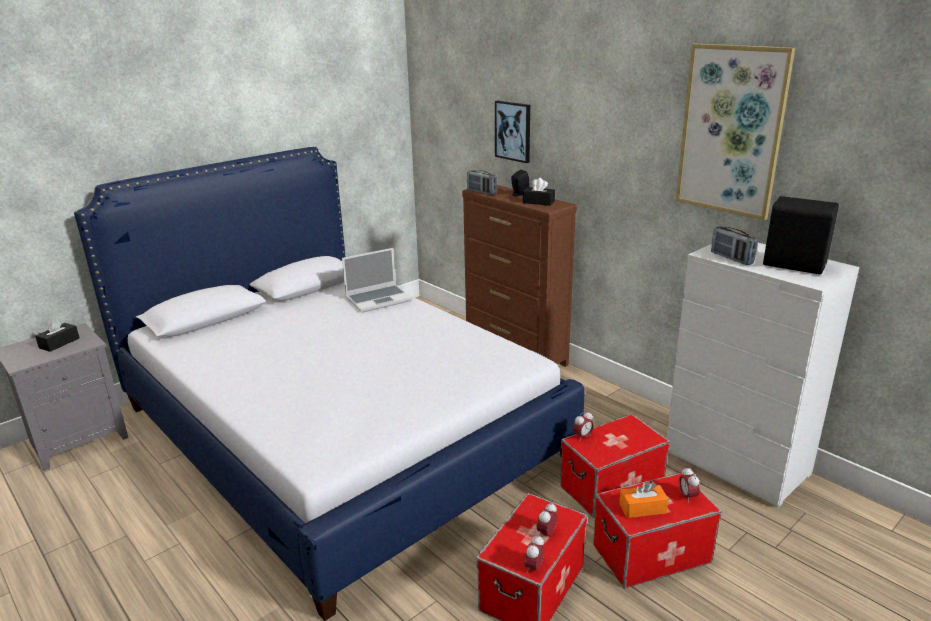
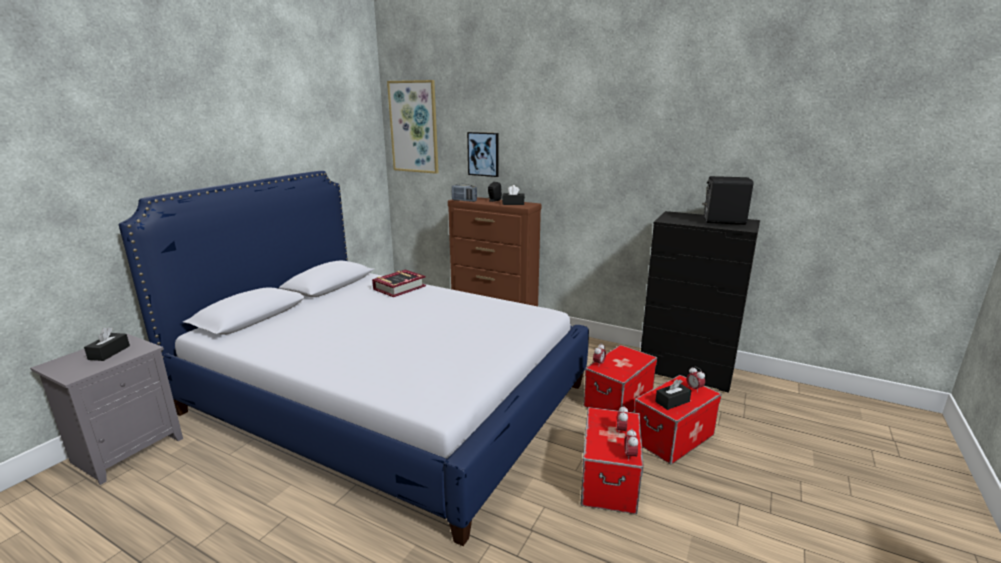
camera: 20 degrees left, 5 degrees down
(379, 299) = (399, 288): laptop -> book
(642, 508) = (672, 401): orange tissue box -> black tissue box
(731, 131) = (663, 138): picture -> picture (414, 127)
(731, 258) = (683, 221): radio -> none
(736, 464) = (686, 371): white dresser -> black dresser

